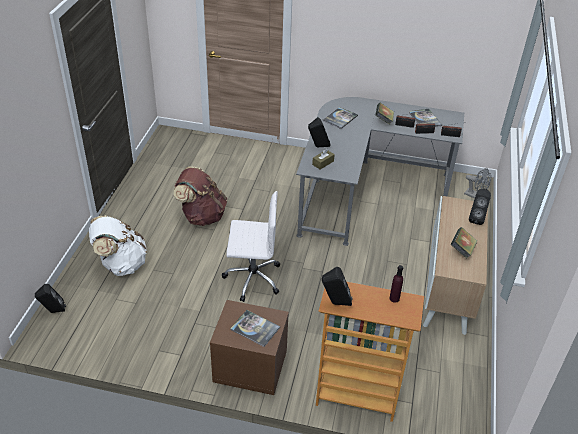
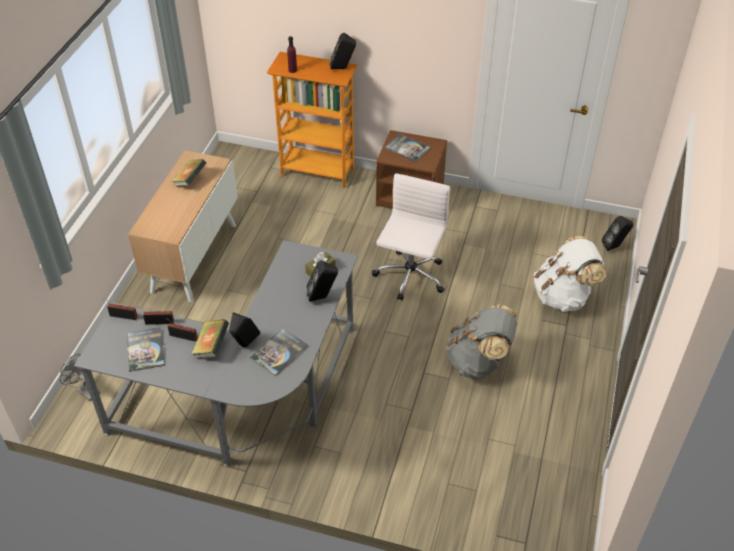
camera: 175 degrees left, 5 degrees up
(202, 216) = (479, 362): brown backpack -> grey backpack
(252, 278) = (409, 277): white office chair -> white office chair turned 105 degrees clockwise
(476, 218) = (153, 214): black speaker -> black speaker (244, 345)

